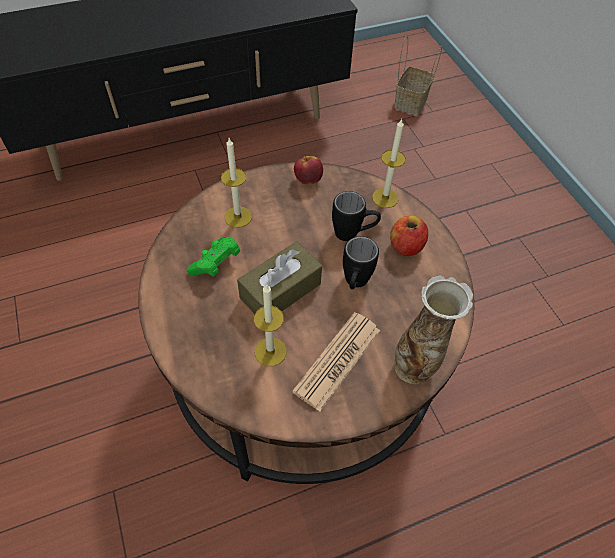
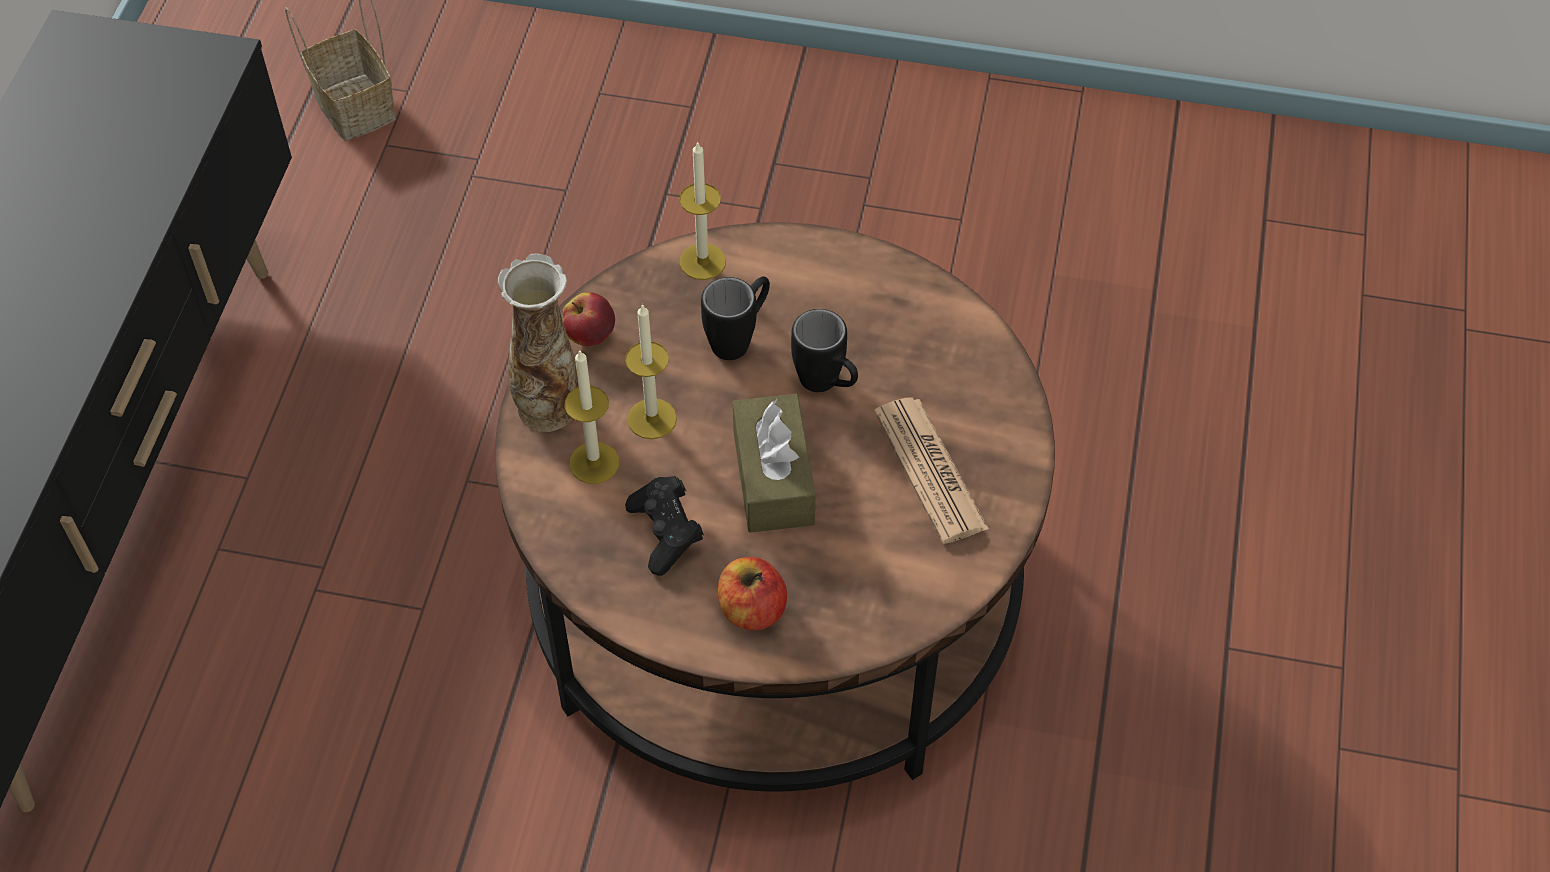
camera: 55 degrees left, 0 degrees up
(216, 264) = (666, 533): green game controller -> black game controller
(270, 351) = (864, 539): candle -> candle (652, 419)
(406, 246) = (807, 290): apple -> apple (751, 610)
(414, 366) = (996, 393): vase -> vase (548, 406)

